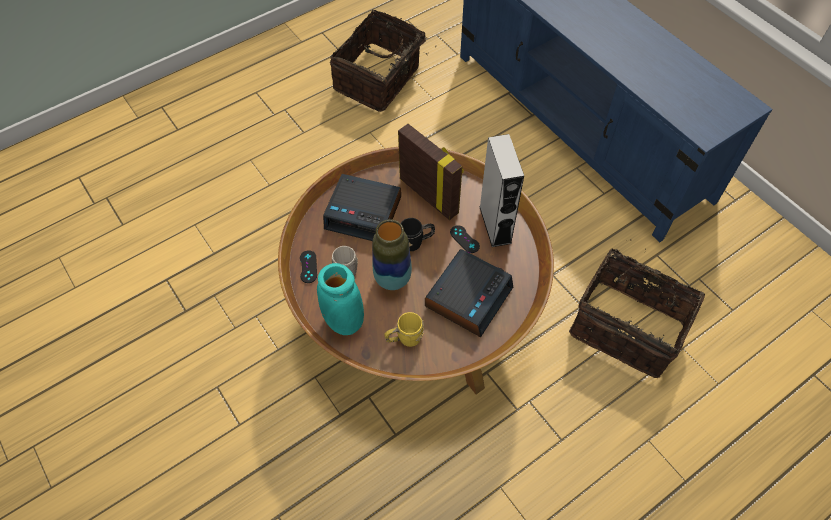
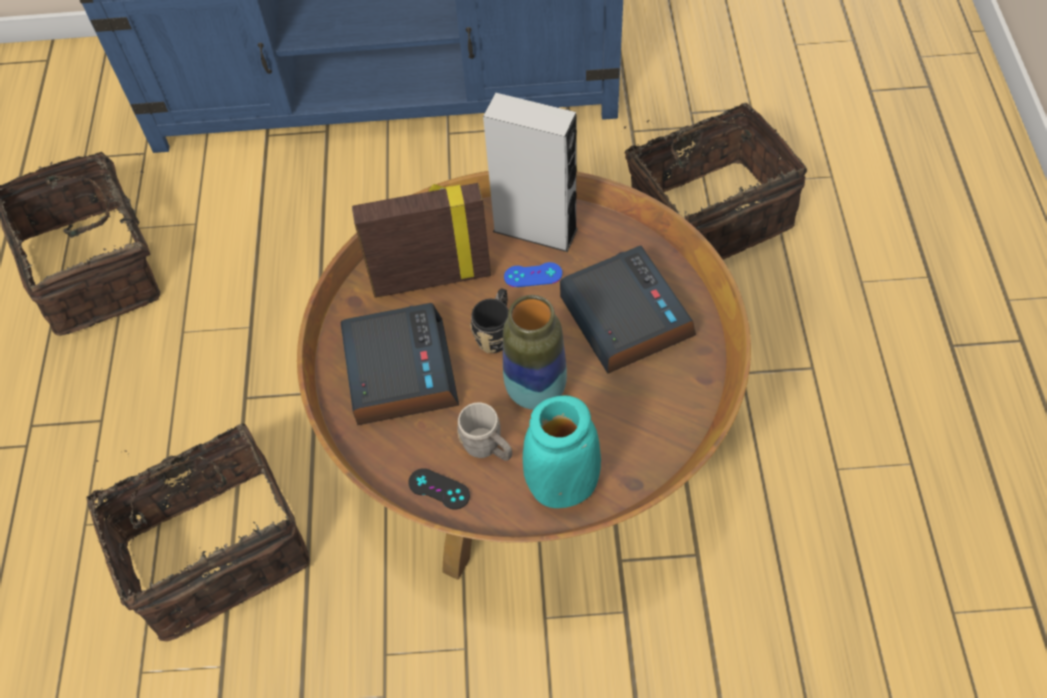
camera: 55 degrees left, 0 degrees up
(268, 215) = (216, 549): none -> basket
(364, 213) = (399, 371): alarm clock -> alarm clock turned 60 degrees counterclockwise
(404, 339) = (641, 424): yellow mug -> none
(464, 239) = (533, 275): black game controller -> blue game controller

